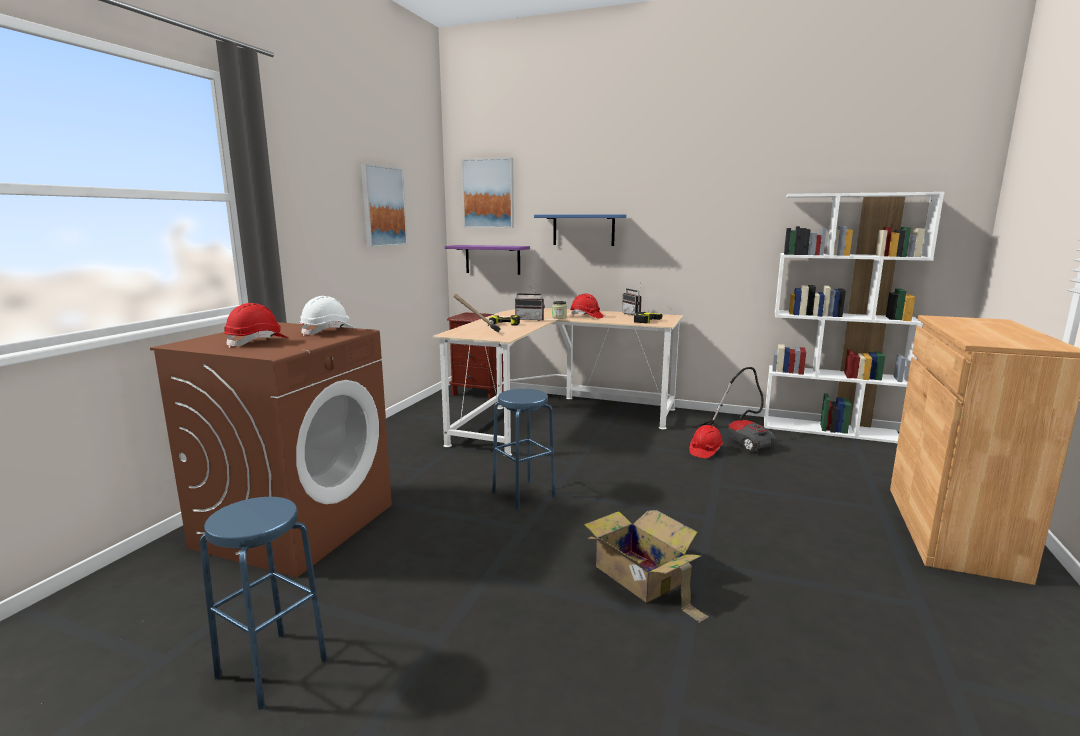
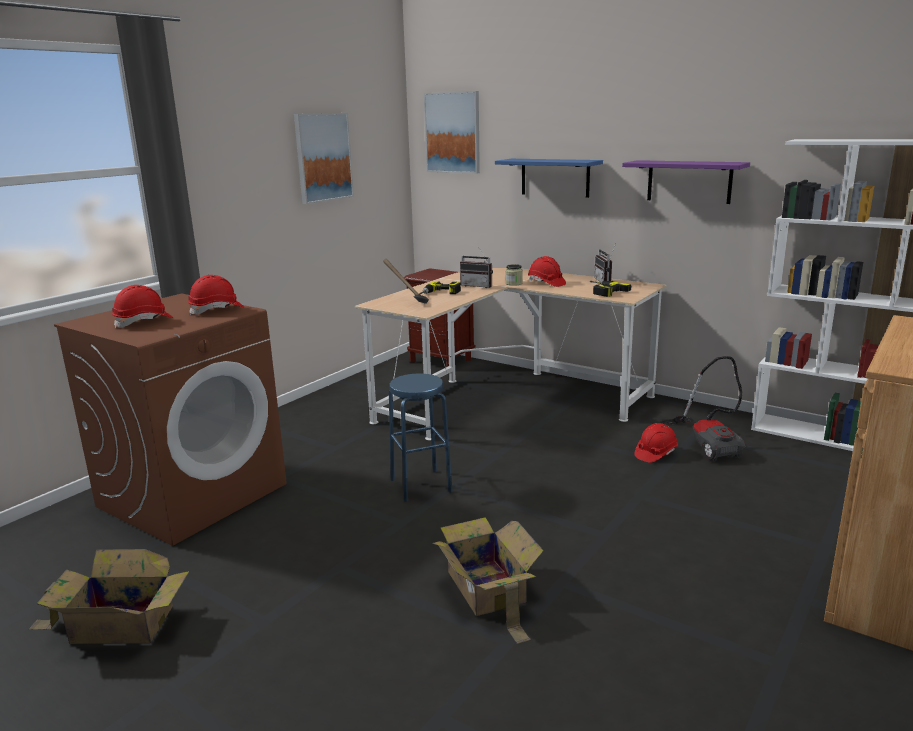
camera: 15 degrees right, 5 degrees up
(272, 668) = (118, 624): blue stool -> cardboard box
(328, 332) = (217, 310): white hard hat -> red hard hat
(492, 259) = (457, 209): purple shelf -> purple shelf (689, 181)

